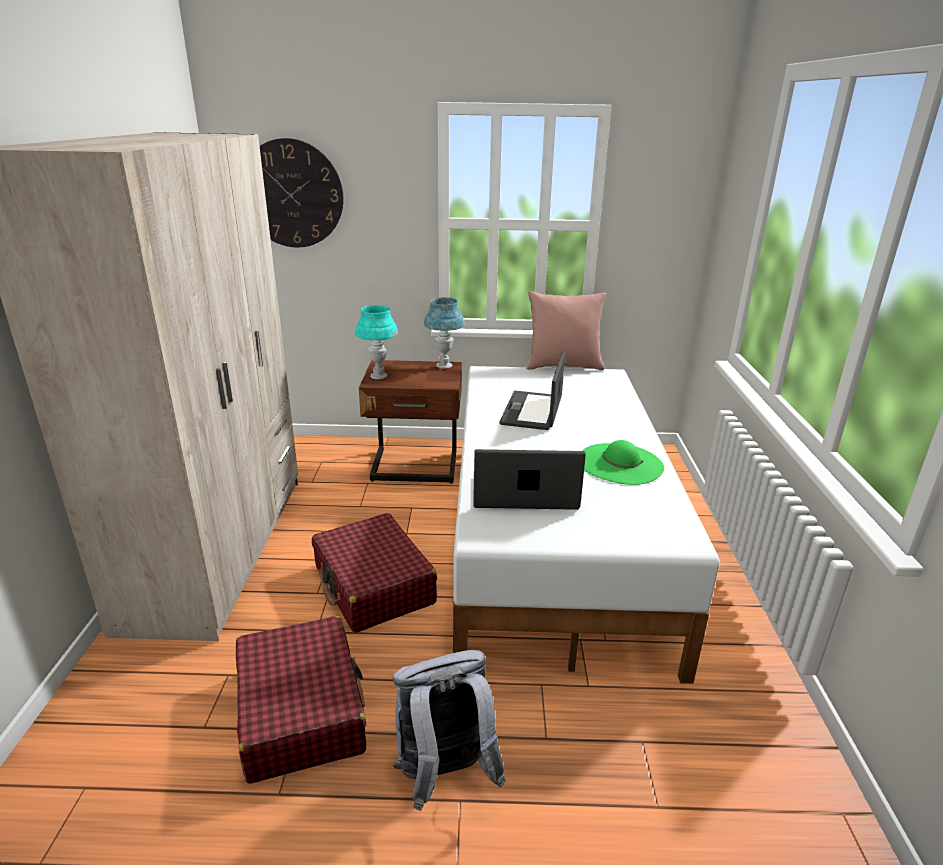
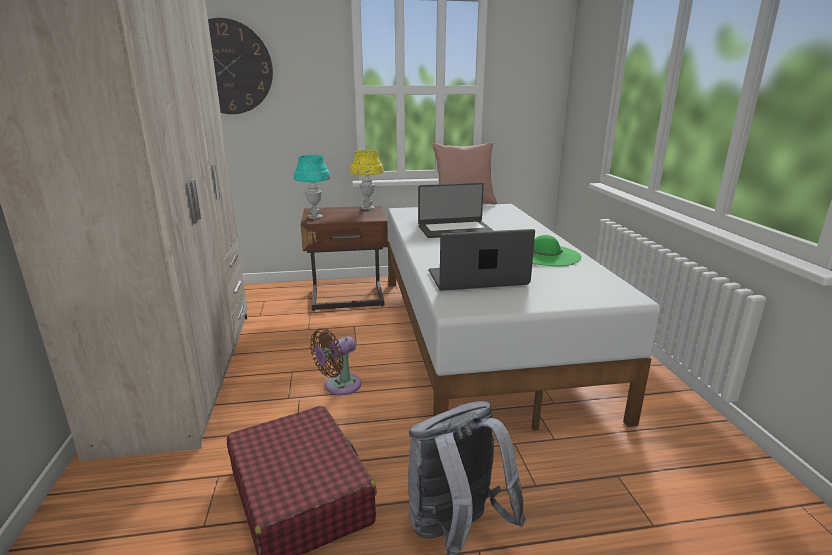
camera: 10 degrees left, 5 degrees down
(373, 585) = (339, 386): red suitcase -> brown fan
(444, 366) = (368, 208): blue table lamp -> yellow table lamp
(533, 411) = (455, 230): laptop -> laptop turned 105 degrees counterclockwise

